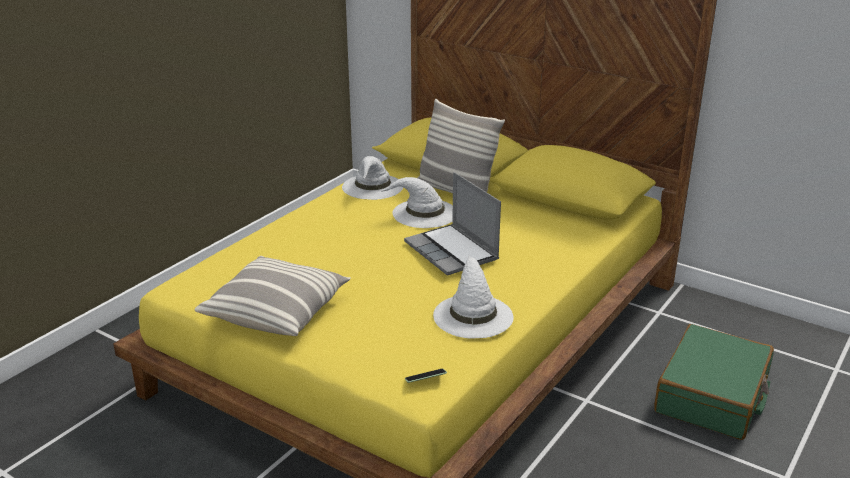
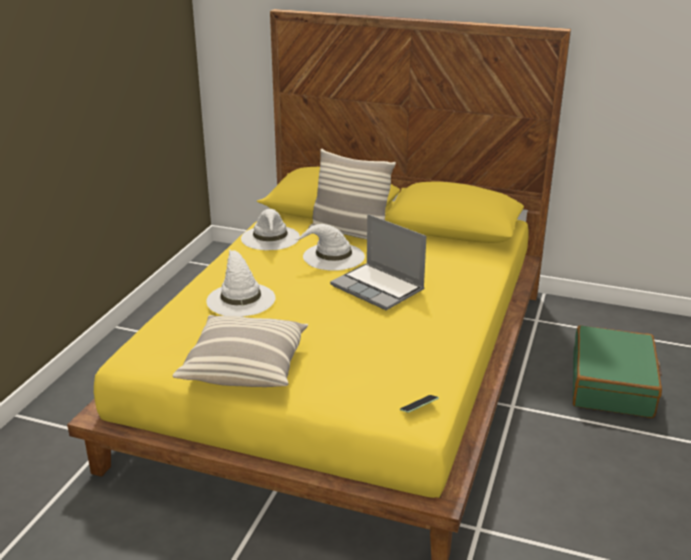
camera: 15 degrees left, 0 degrees up
(472, 315) = (428, 342): white hat -> white hat (240, 299)

